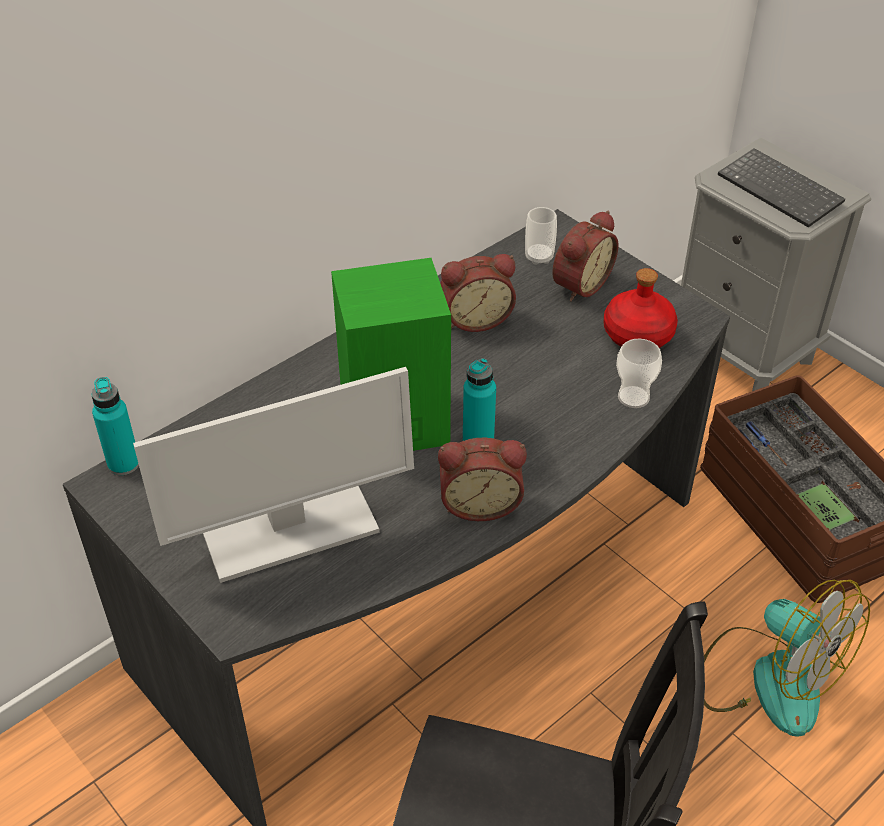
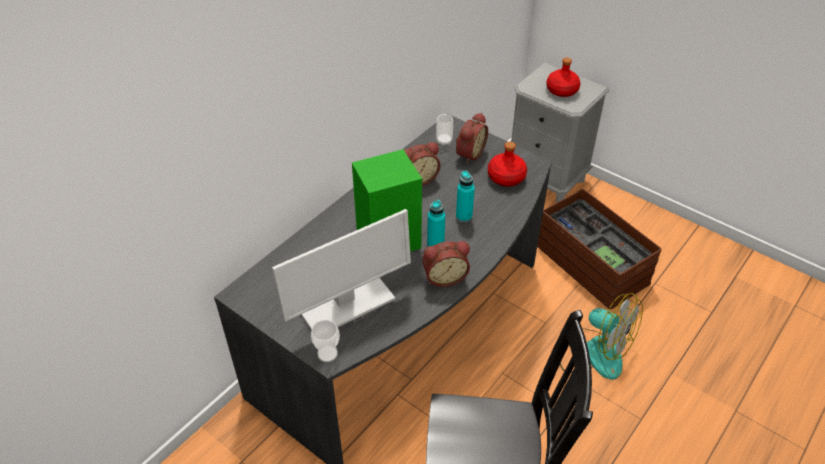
camera: 10 degrees left, 0 degrees up
(123, 463) = (245, 281): turquoise bottle -> turquoise bottle (464, 216)
(633, 397) = (511, 211): cup -> cup (327, 354)
(782, 190) = (562, 90): keyboard -> red bottle

